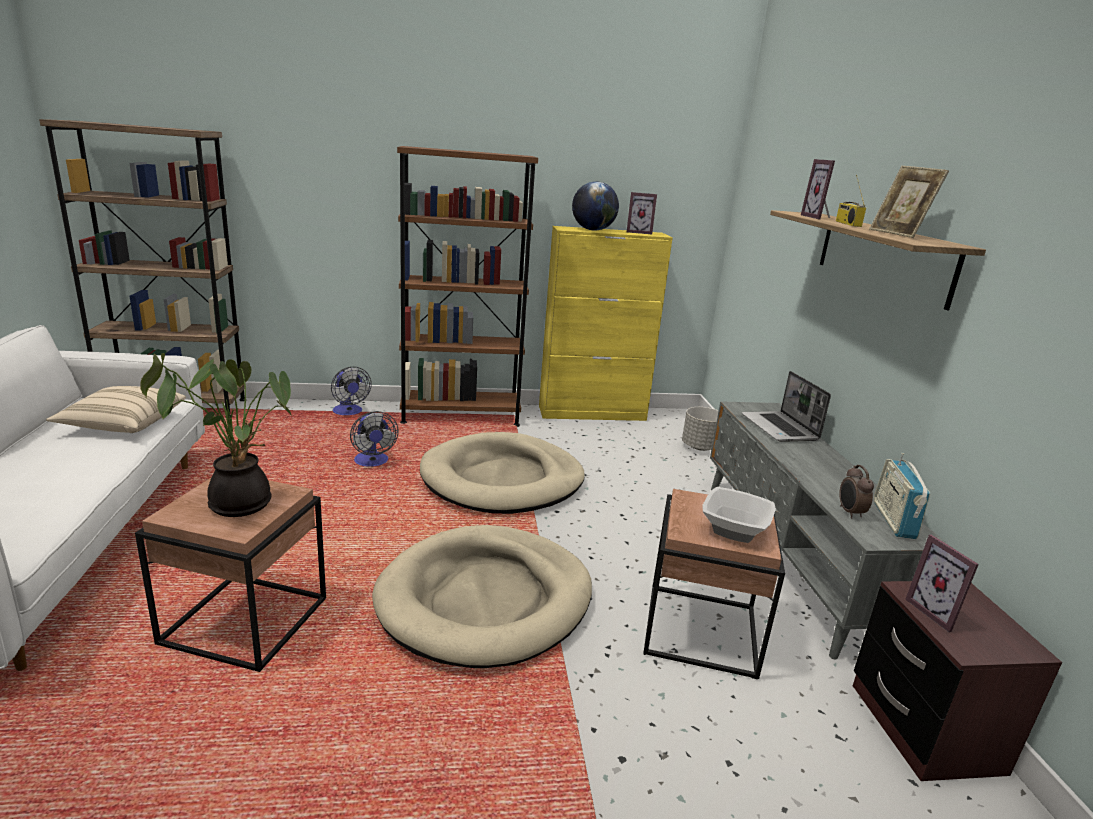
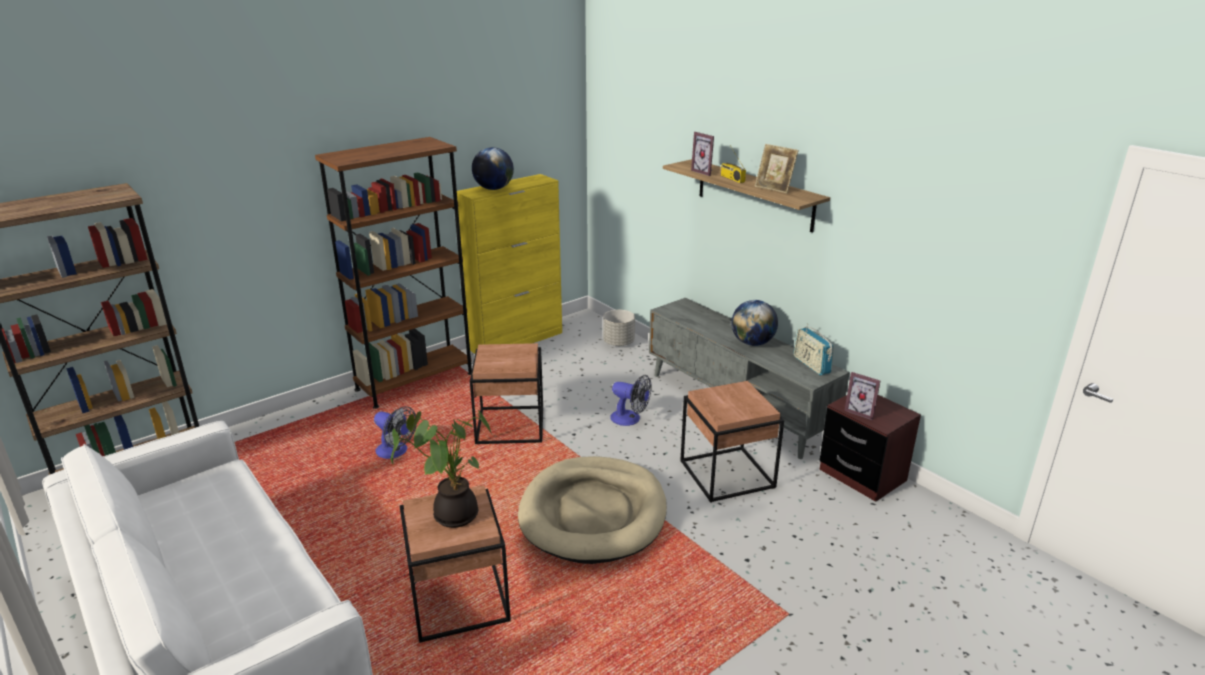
camera: 30 degrees left, 5 degrees up
(123, 424) = (222, 503): beige pillow -> none
(349, 412) = (314, 415): fan -> fan (630, 419)
(502, 479) = (511, 425): beige dog bed -> brown side table
(638, 232) = (527, 180): picture frame -> none
(735, 530) = (745, 405): bowl -> none
(780, 428) = (704, 320): laptop -> none
(823, 469) = (752, 343): none -> globe
(849, 512) = (788, 369): alarm clock -> none

